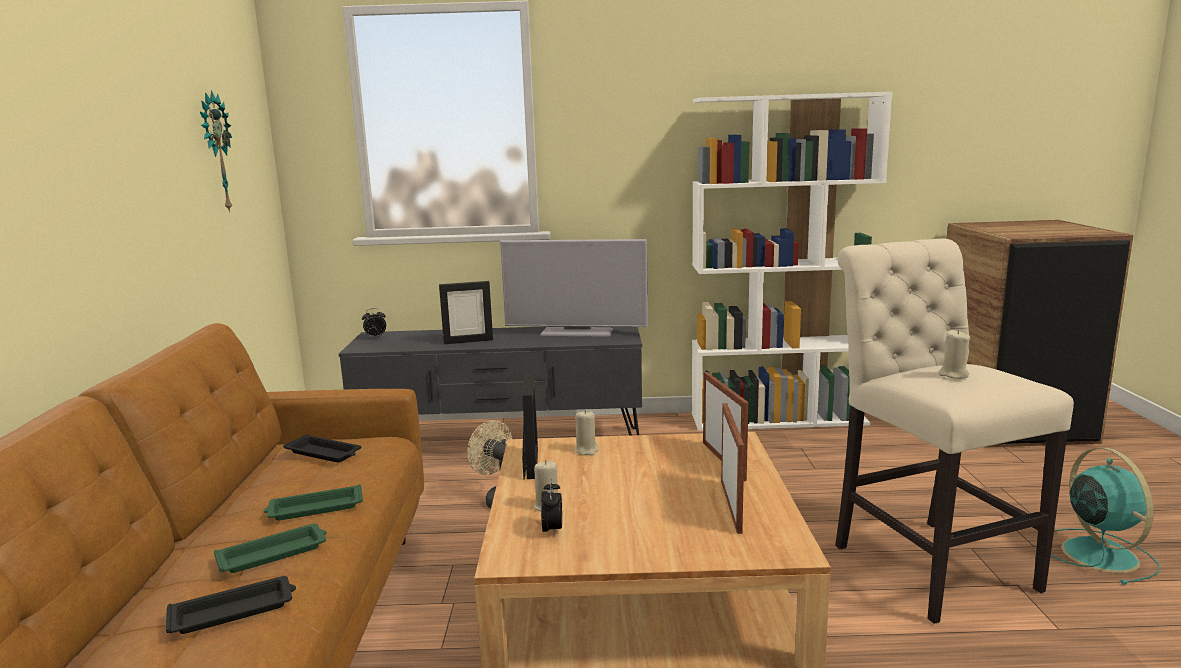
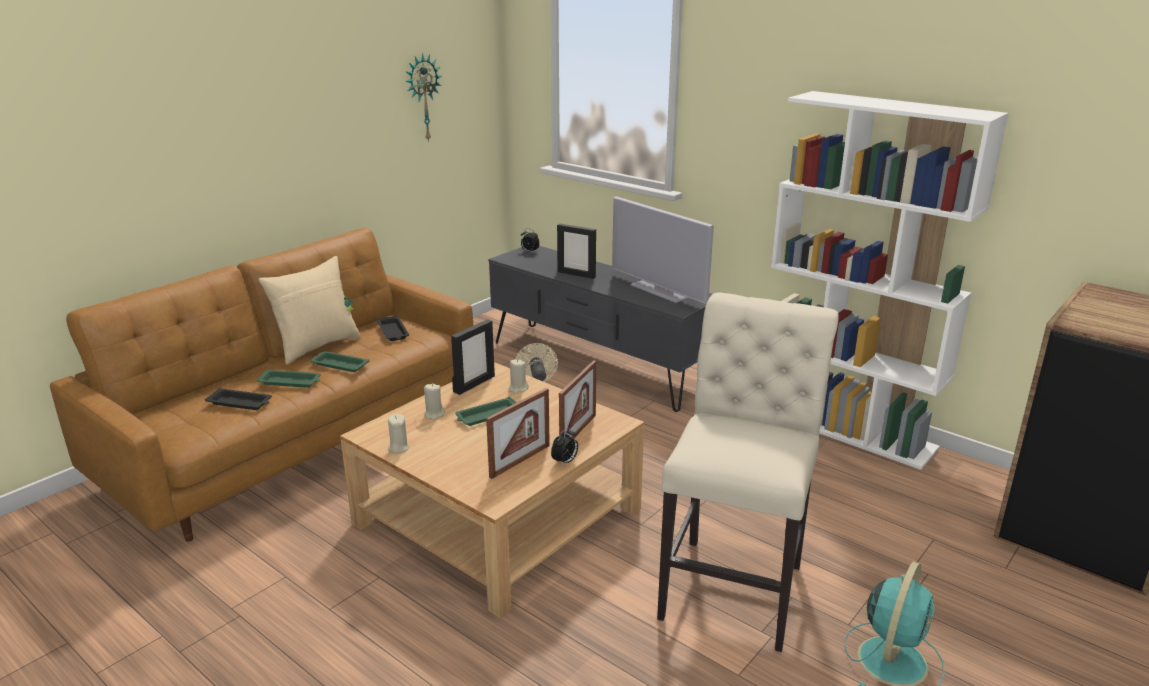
camera: 40 degrees right, 10 degrees up
(235, 505) = (317, 347): none -> beige pillow
(552, 530) = (411, 429): alarm clock -> alarm clock (565, 462)
(608, 484) = (487, 416): none -> green tray
(953, 375) = (732, 433): beige candle -> beige candle (398, 447)

